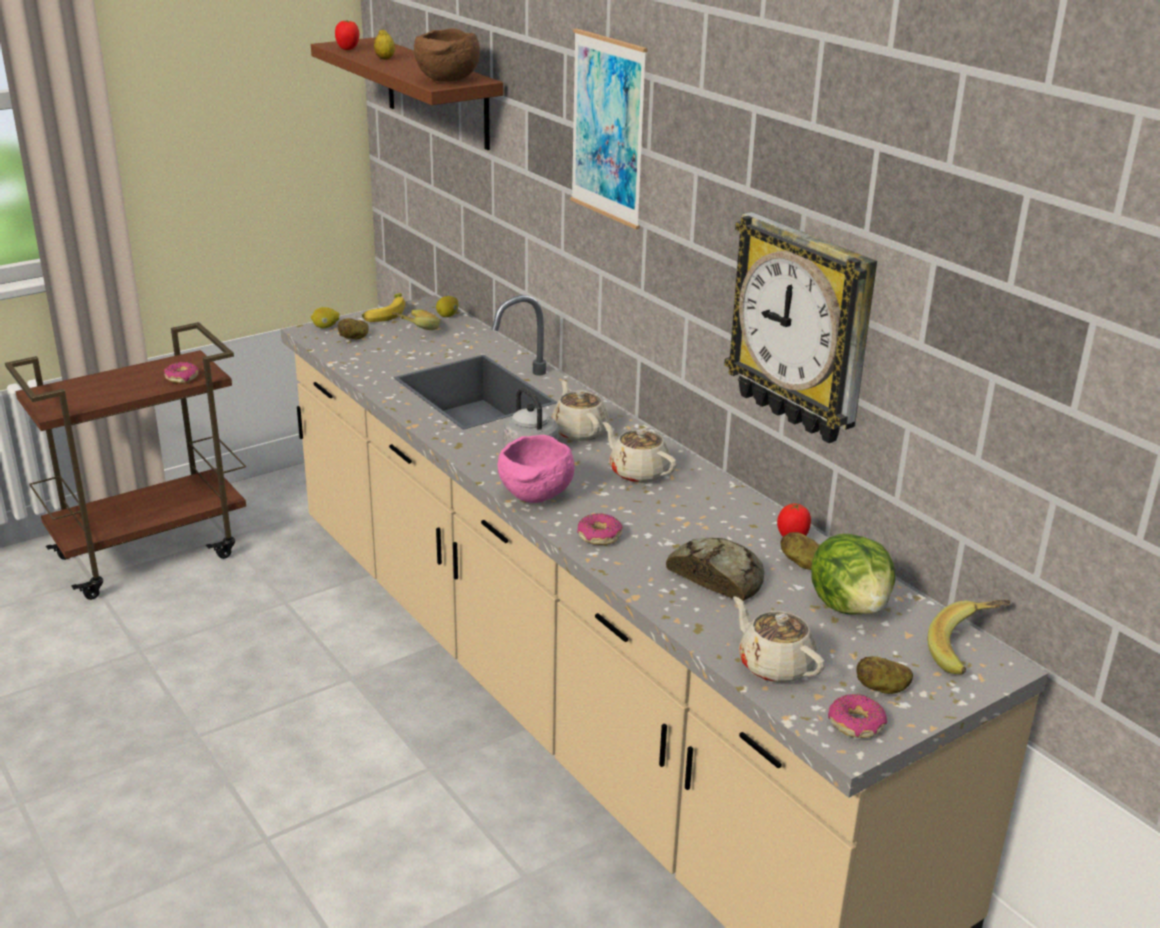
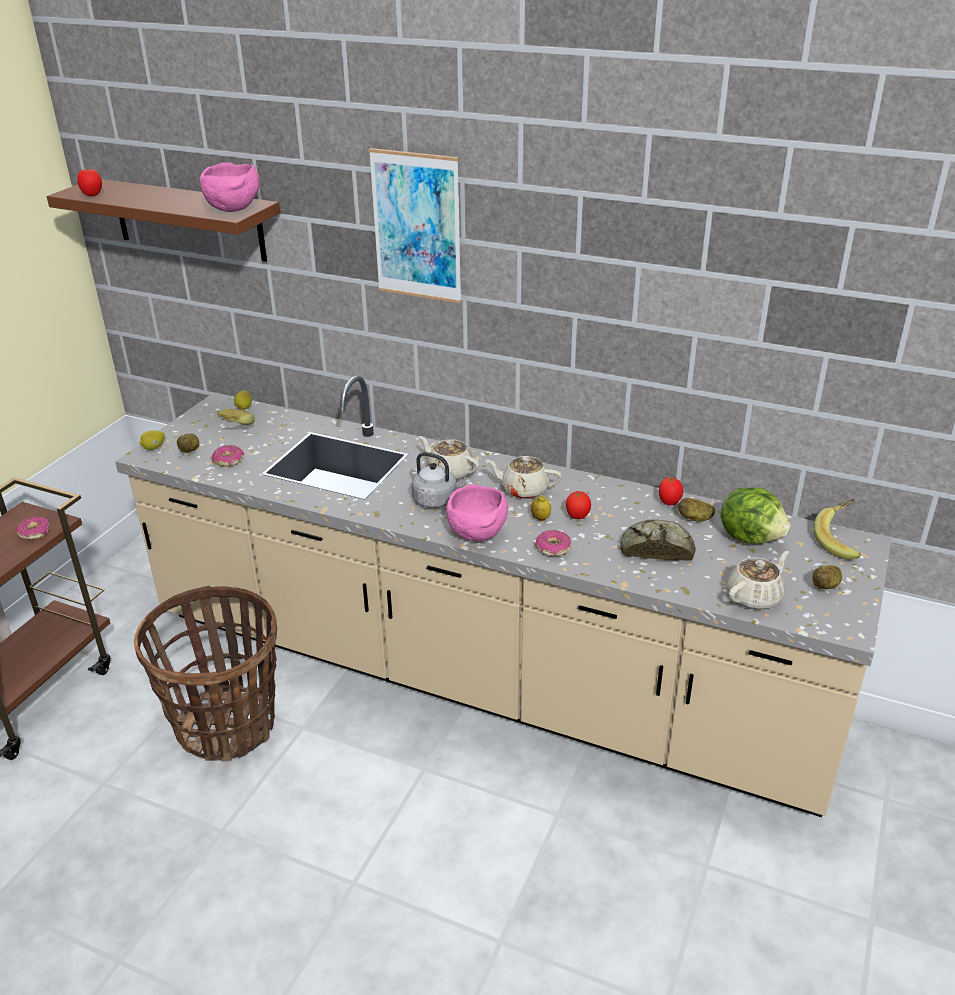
camera: 30 degrees left, 5 degrees up
(285, 646) = (227, 725): none -> basket
(385, 59) = (142, 198): lemon -> lemon (540, 518)
(385, 314) = (191, 421): banana -> none
(447, 81) = (234, 210): brown bowl -> pink bowl
(664, 516) = (577, 517): none -> tomato
(774, 665) = (755, 596): beige teapot -> beige teapot turned 120 degrees clockwise
(802, 328) = (646, 351): wall clock -> none
(856, 724) = (838, 616): donut -> donut (228, 461)

